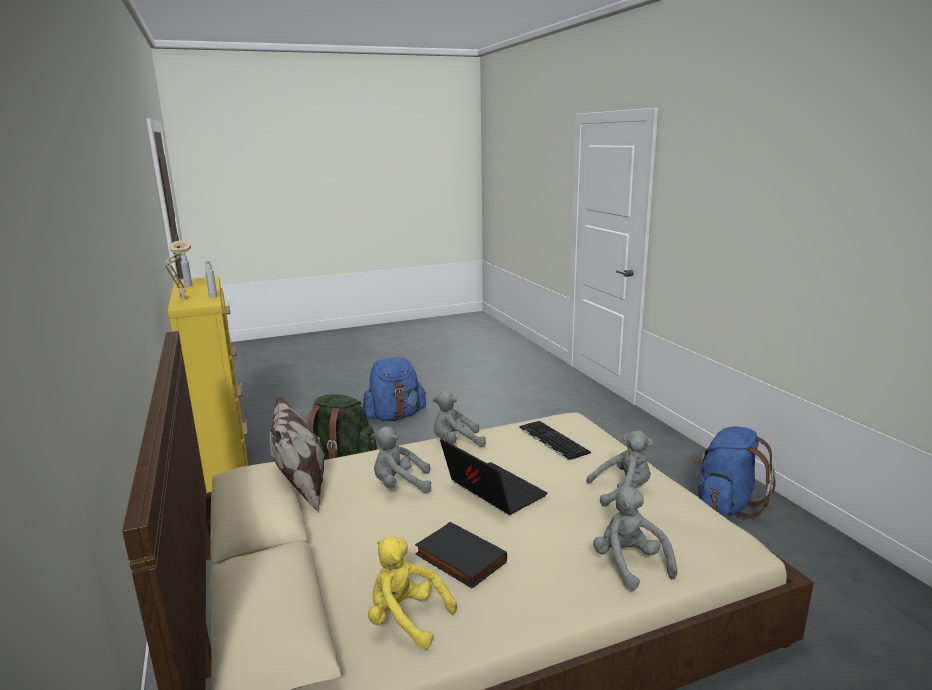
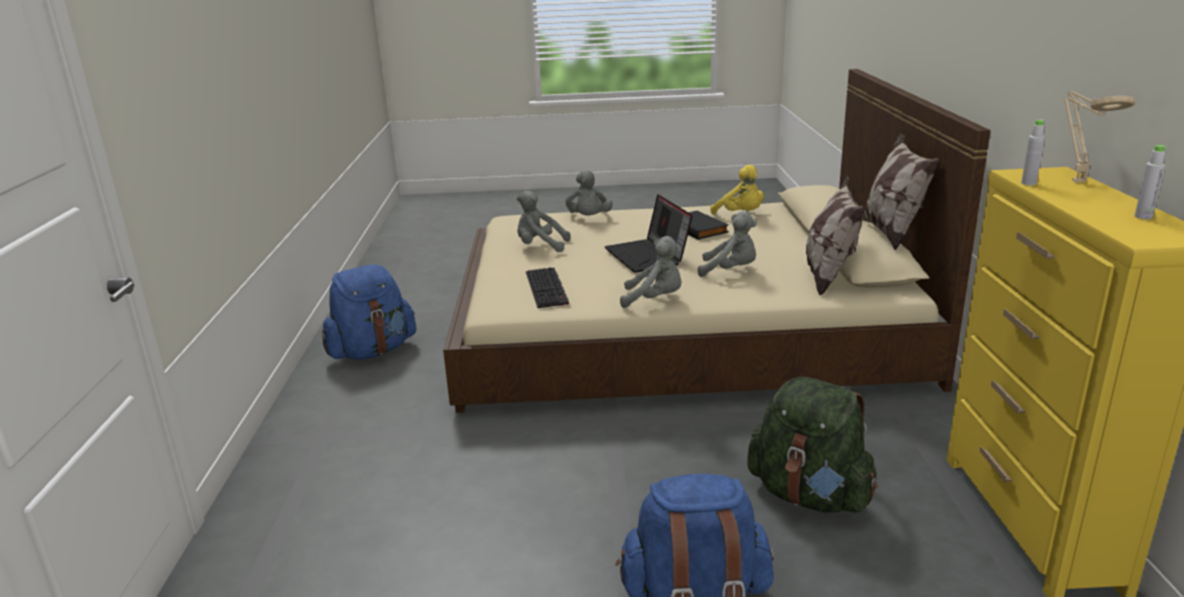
camera: 160 degrees left, 5 degrees up
(222, 495) = (891, 233): none -> pillow

